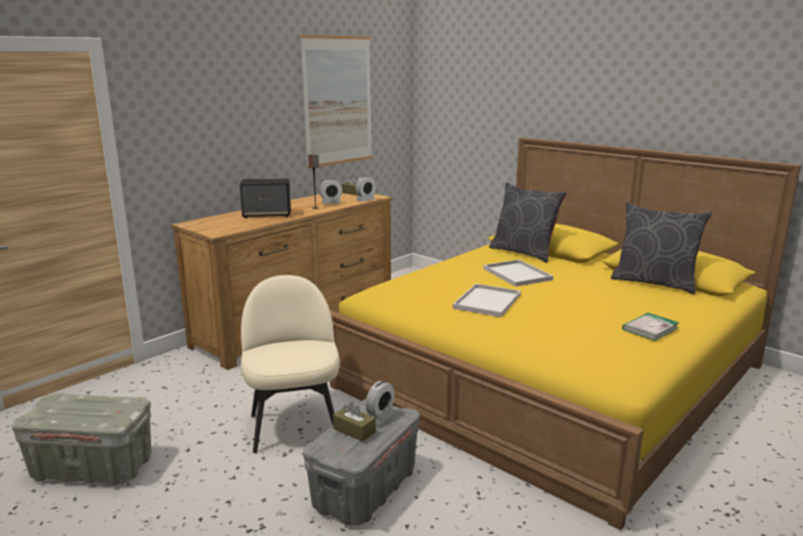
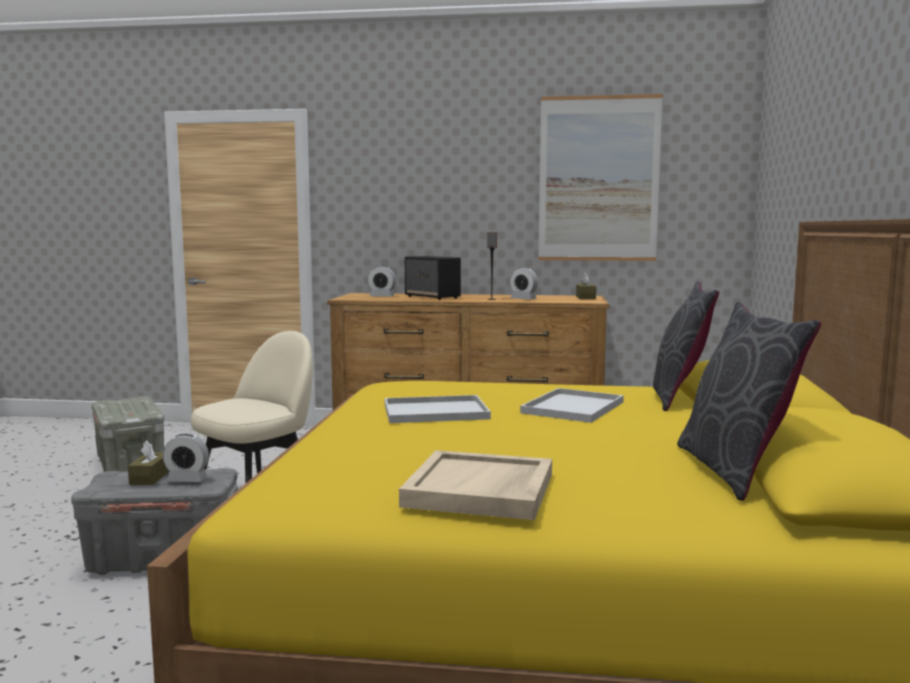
camera: 55 degrees right, 10 degrees down
(365, 200) = (566, 301): alarm clock -> alarm clock (381, 296)
(650, 328) = (481, 491): book -> beige tray

